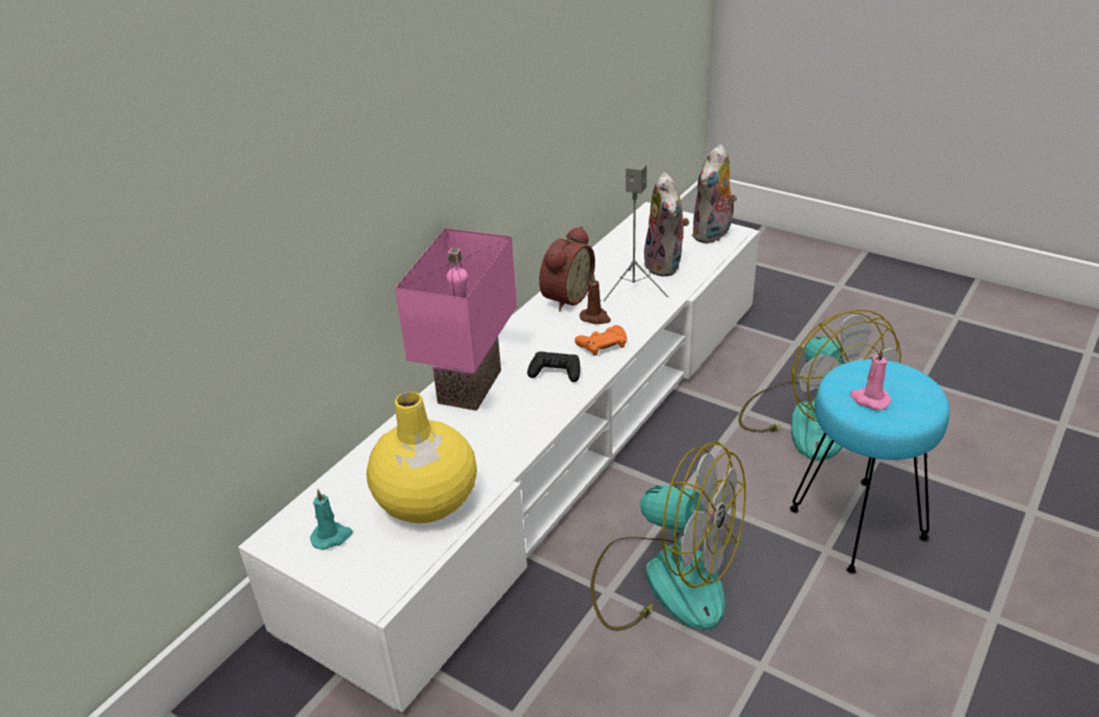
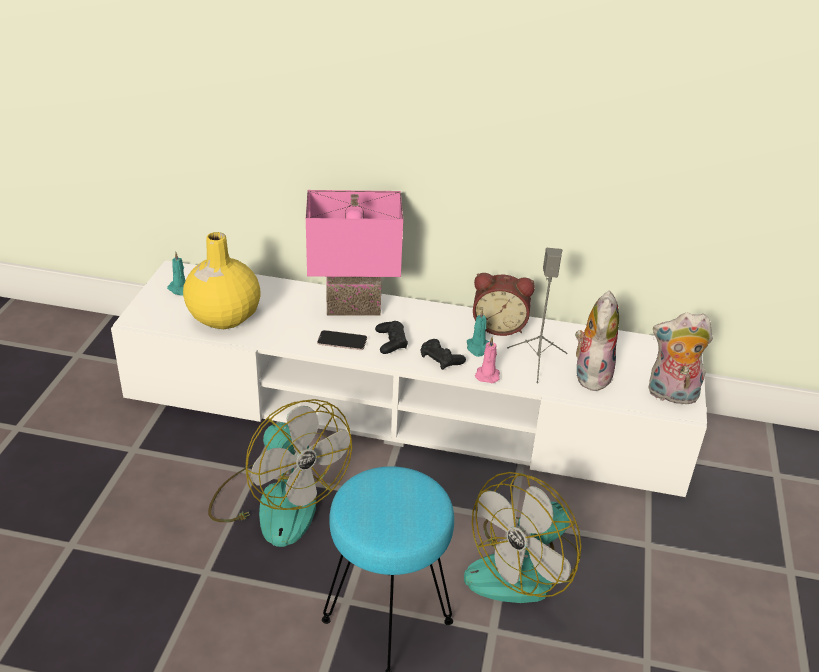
camera: 65 degrees right, 0 degrees up
(535, 407) = (342, 341): none -> phone
(595, 318) = (478, 348): brown candle -> turquoise candle
(602, 345) = (441, 358): orange game controller -> black game controller
(664, 579) = (277, 501): fan -> fan turned 45 degrees counterclockwise
(666, 265) = (590, 374): plush toy -> plush toy turned 135 degrees clockwise
(869, 399) = (375, 495): pink candle -> pink candle (487, 375)

